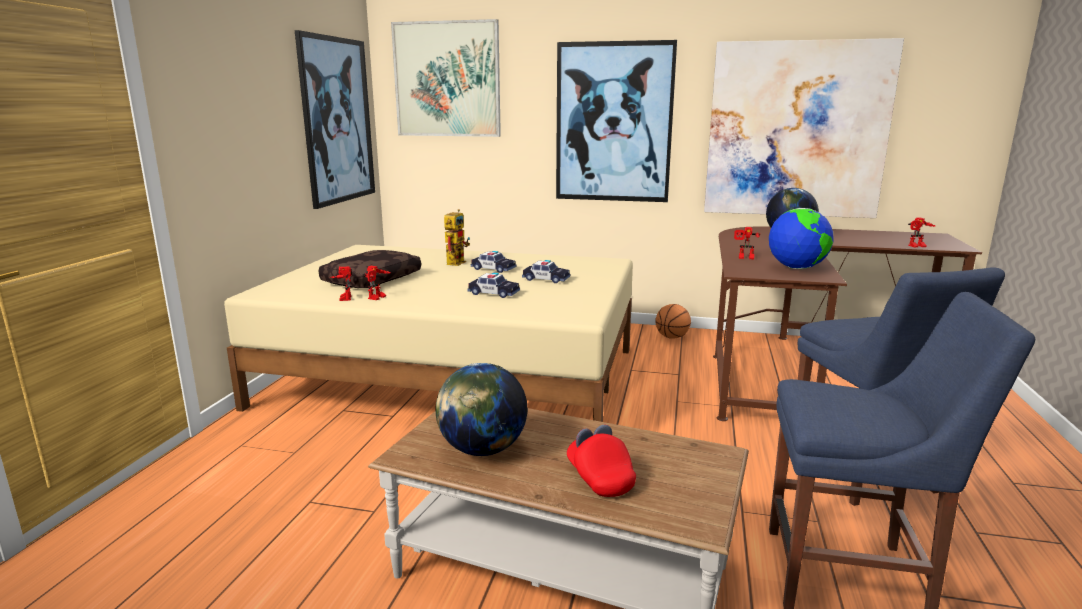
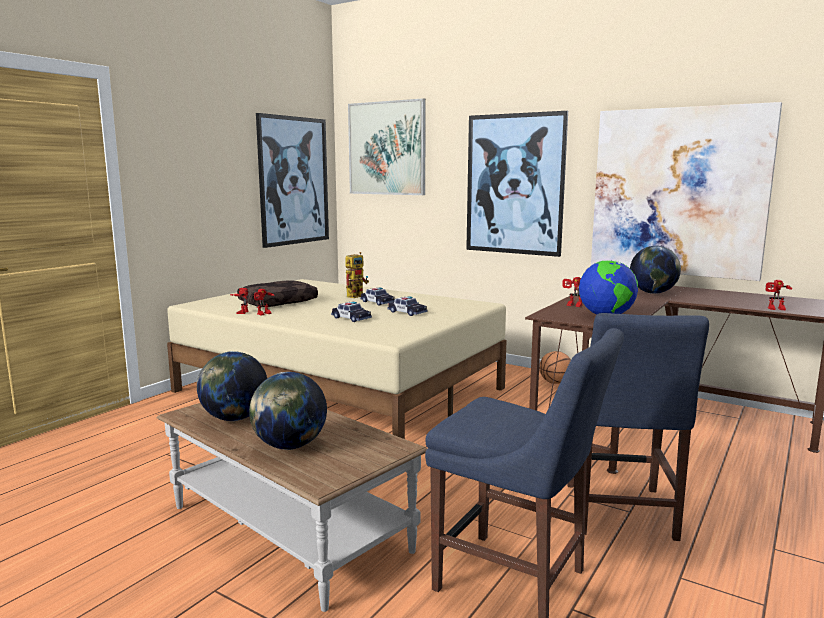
camera: 20 degrees right, 5 degrees down
(599, 478) = (289, 446): red cap -> globe

